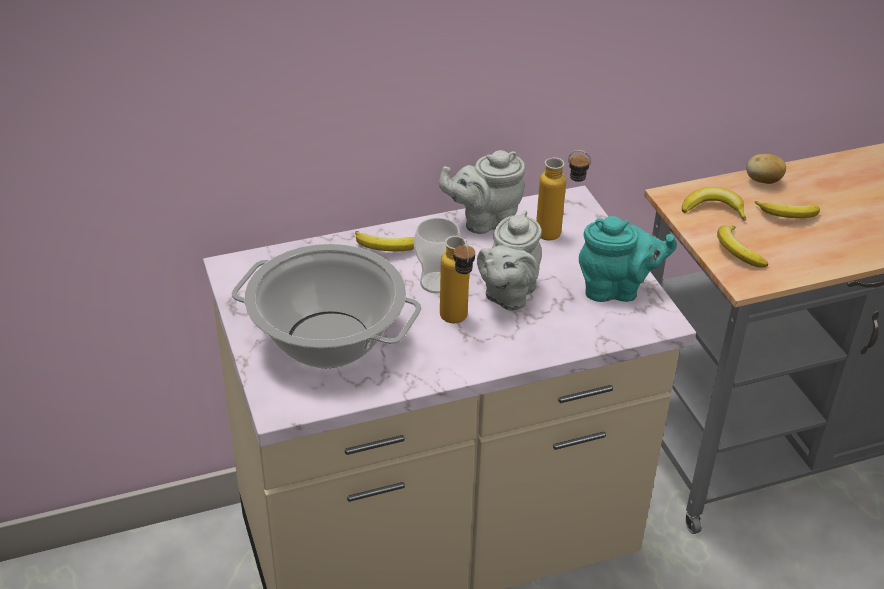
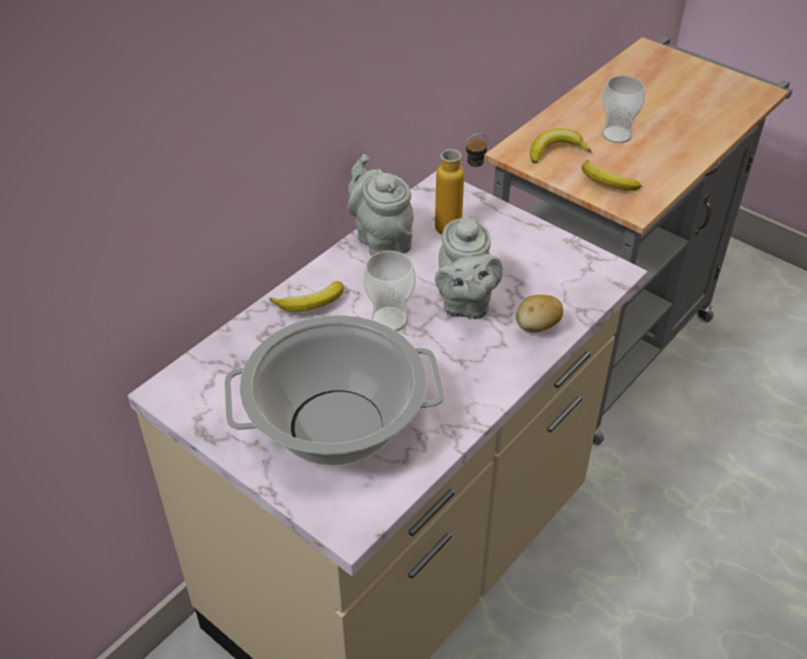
camera: 30 degrees left, 5 degrees up
(457, 323) = (443, 352): bottle -> none
(484, 221) = (381, 239): grey teapot -> grey teapot turned 105 degrees clockwise
(617, 290) = (552, 258): turquoise teapot -> none
(763, 181) = (572, 111): potato -> potato (537, 327)
(787, 216) = (616, 135): banana -> cup

